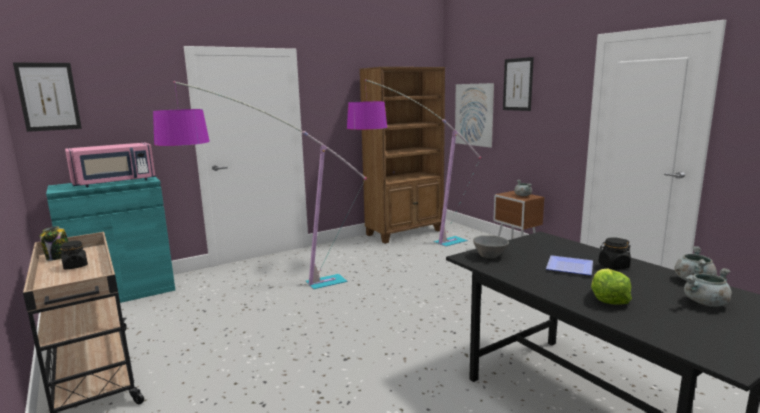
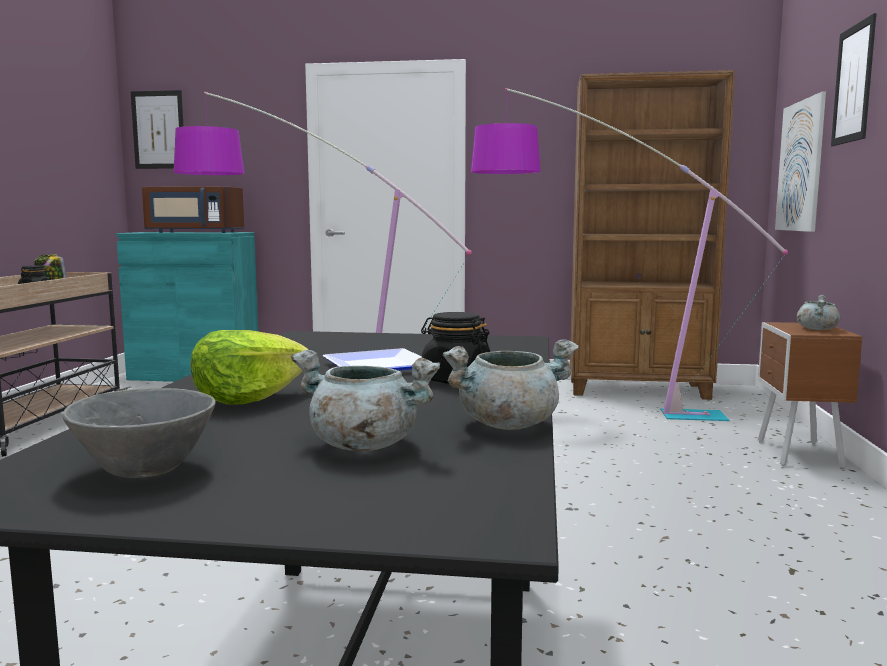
camera: 40 degrees right, 5 degrees down
(115, 182) = (194, 232): pink microwave -> brown microwave
(490, 256) = (336, 339): grey bowl -> grey bowl (142, 470)

